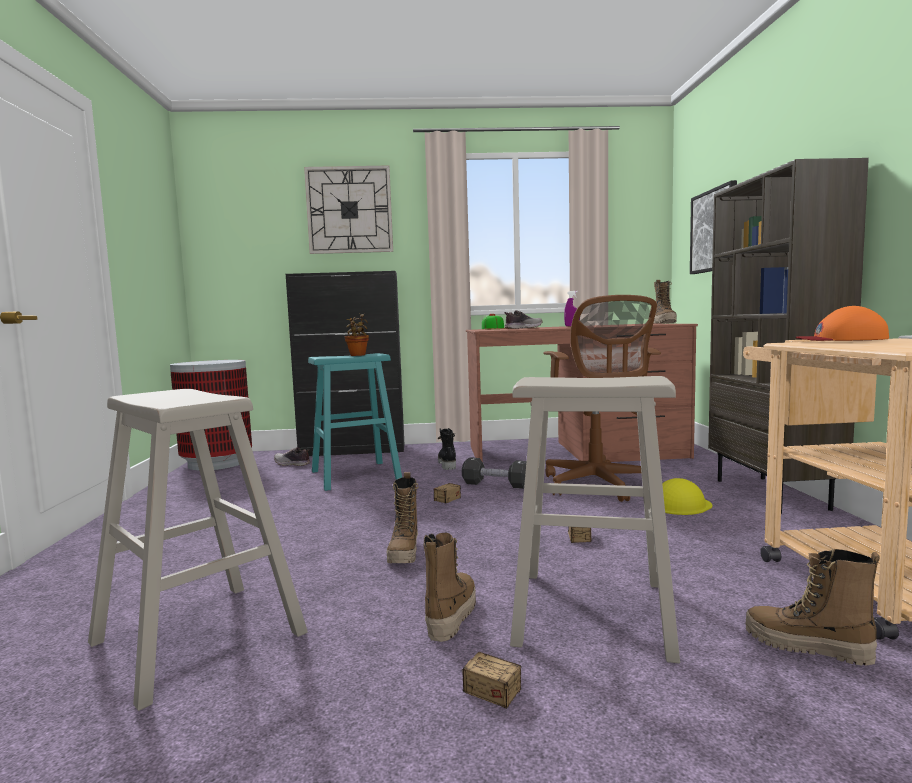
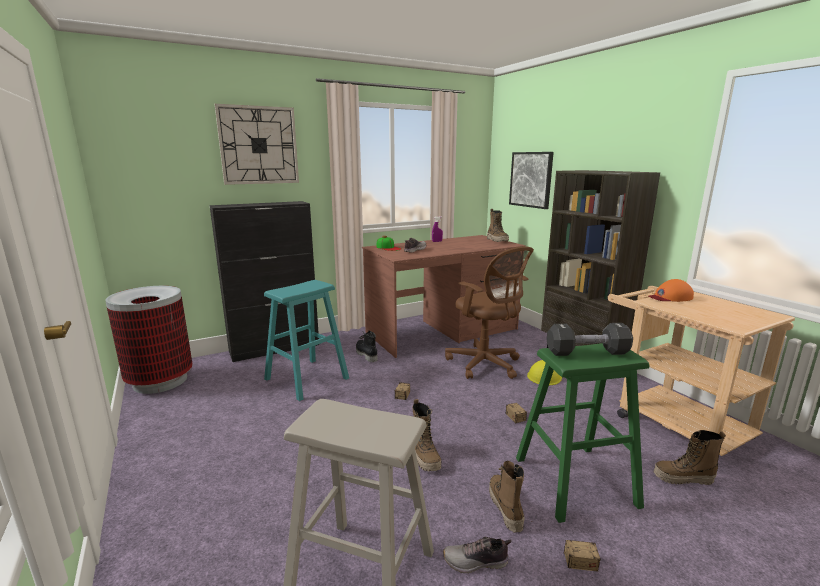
camera: 25 degrees left, 10 degrees up
(292, 464) = (237, 372): shoe -> shoe (476, 562)
(357, 355) = (307, 287): potted plant -> none
(496, 484) = (421, 373): black dumbbell -> black dumbbell (587, 352)
(593, 612) = (575, 481): beige stool -> green stool

